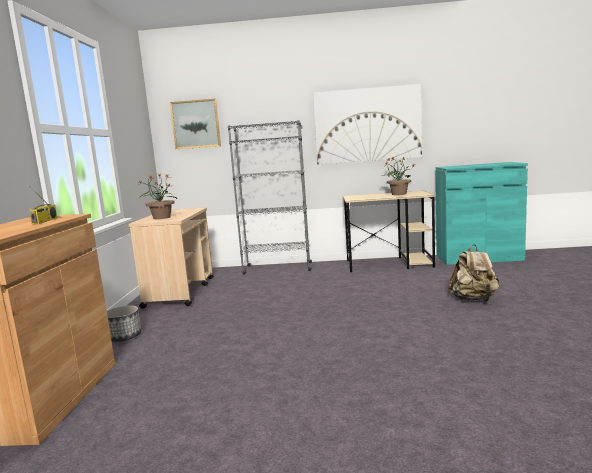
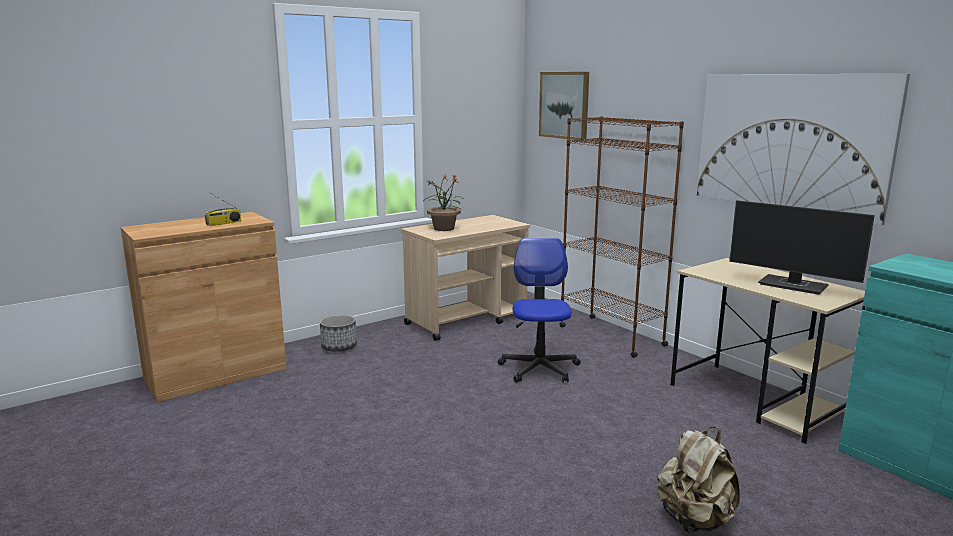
camera: 50 degrees right, 5 degrees up
(277, 268) = (611, 335): grey bookcase -> brown bookcase
(282, 290) = (539, 368): none -> office chair
(398, 194) = (794, 285): potted plant -> monitor

